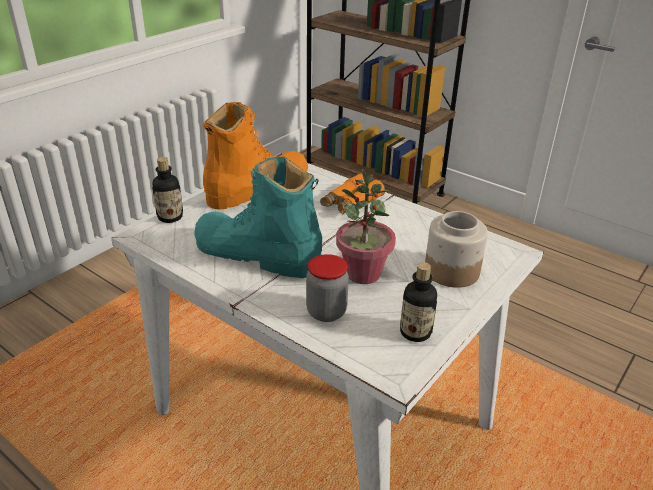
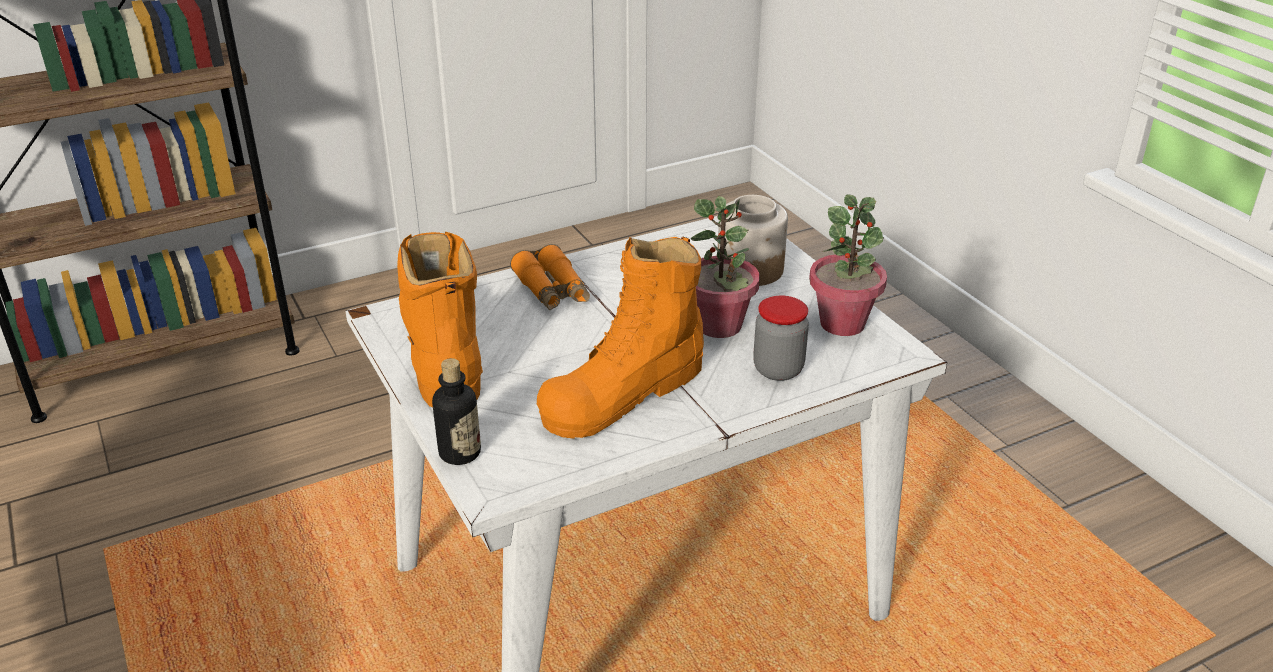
camera: 65 degrees left, 0 degrees up
(257, 254) = (624, 393): turquoise boot -> orange boot
(415, 332) = (842, 323): bottle -> potted plant

